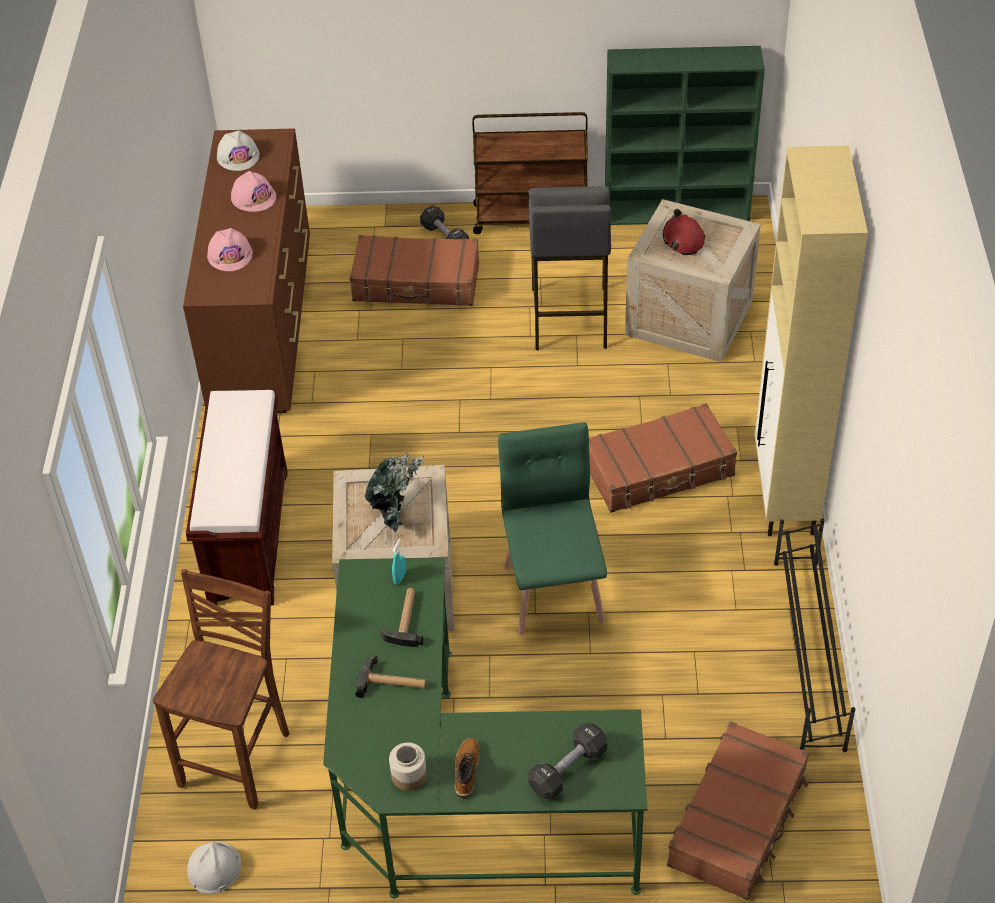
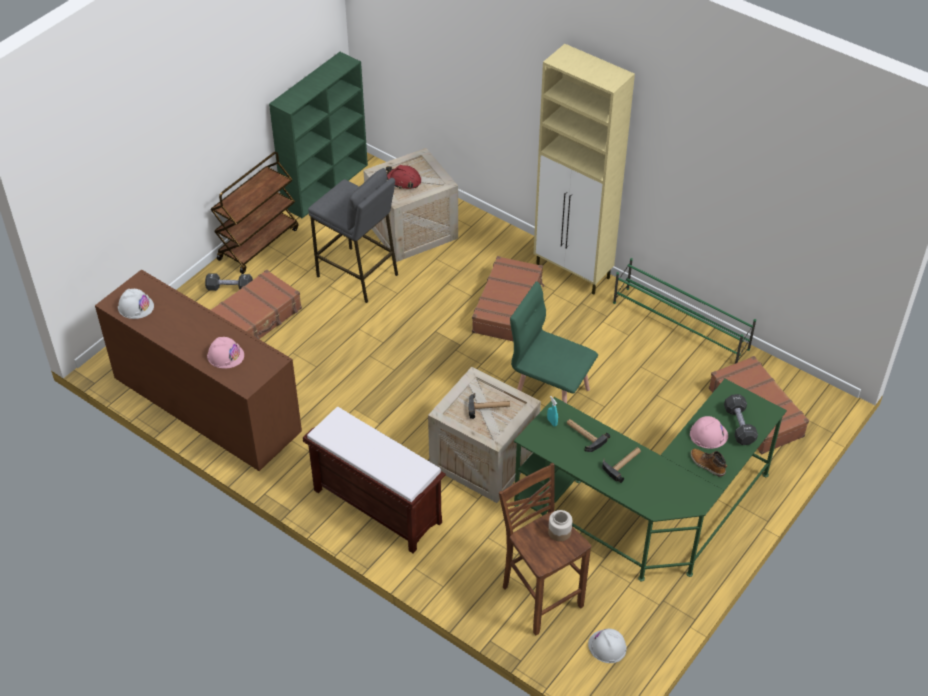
camera: 55 degrees left, 0 degrees up
(253, 197) = (184, 319): pink hard hat -> pink hard hat (708, 434)
(395, 515) = (489, 407): potted plant -> hammer
(409, 775) = (691, 489): jar -> jar (559, 531)
(808, 653) = (680, 326): black shoe rack -> green shoe rack

